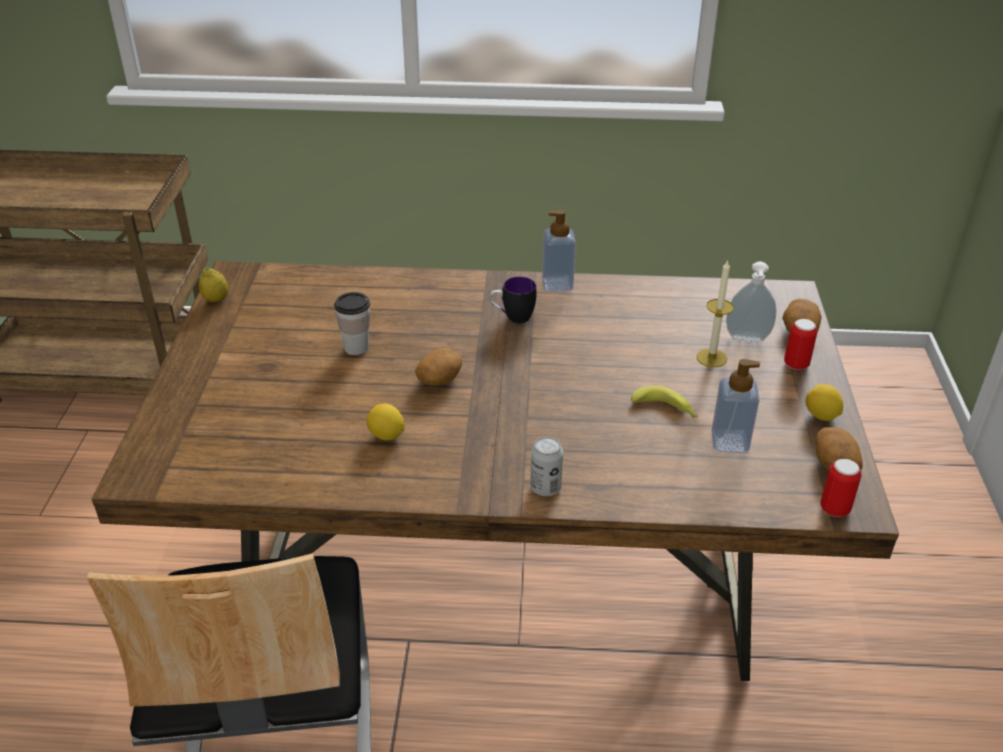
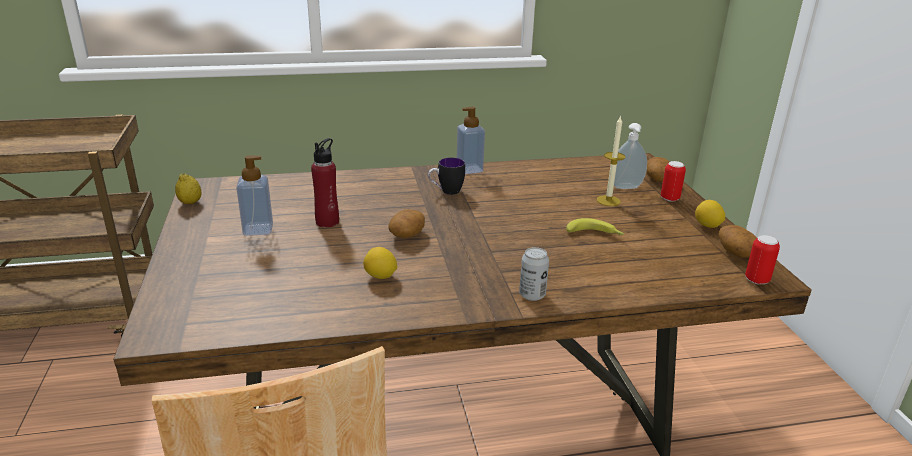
camera: 15 degrees left, 10 degrees down
(356, 348) = (327, 222): cup -> red bottle
(729, 442) = (654, 248): soap dispenser -> soap dispenser (258, 229)

